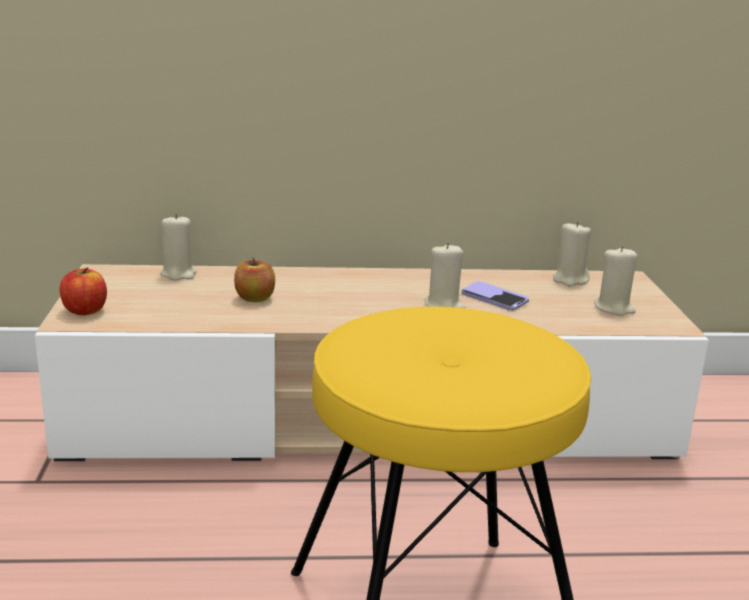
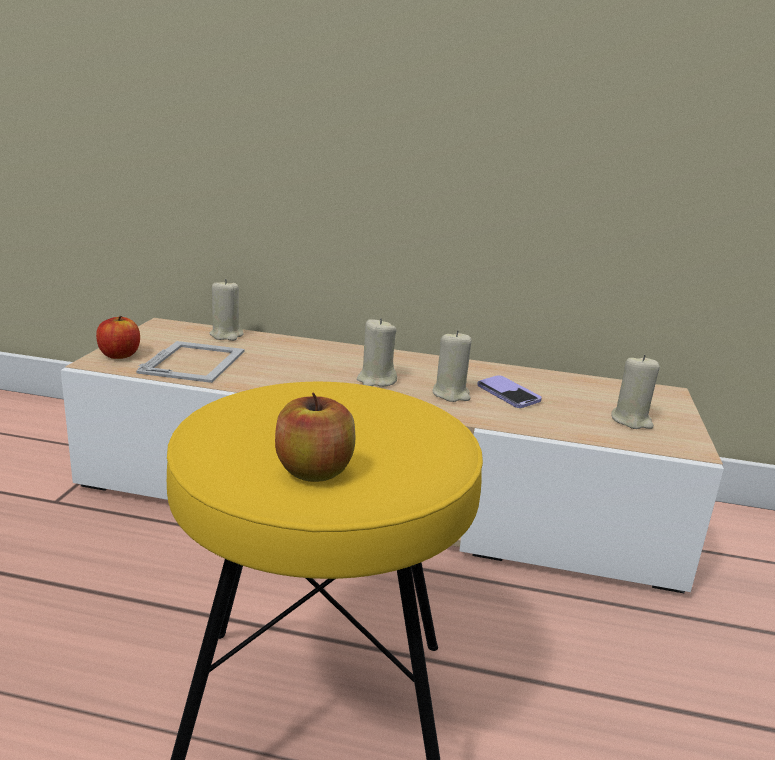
camera: 15 degrees right, 0 degrees up
(170, 306) = (194, 361): none -> picture frame
(255, 298) = (275, 364): apple -> apple (314, 471)
(570, 280) = (600, 386): beige candle -> beige candle (376, 380)

